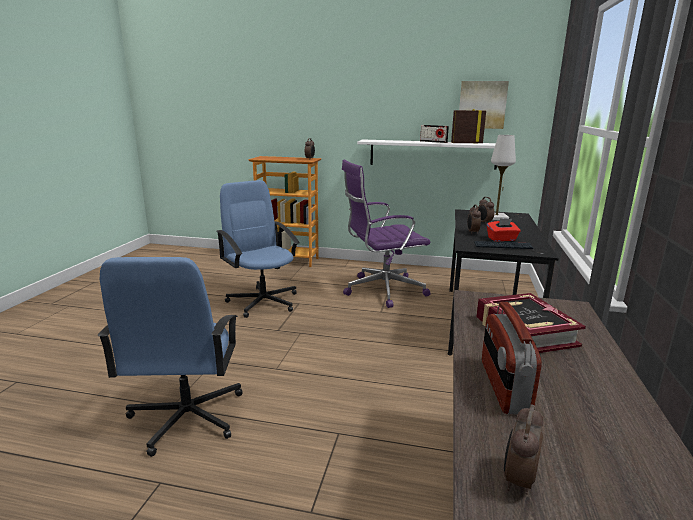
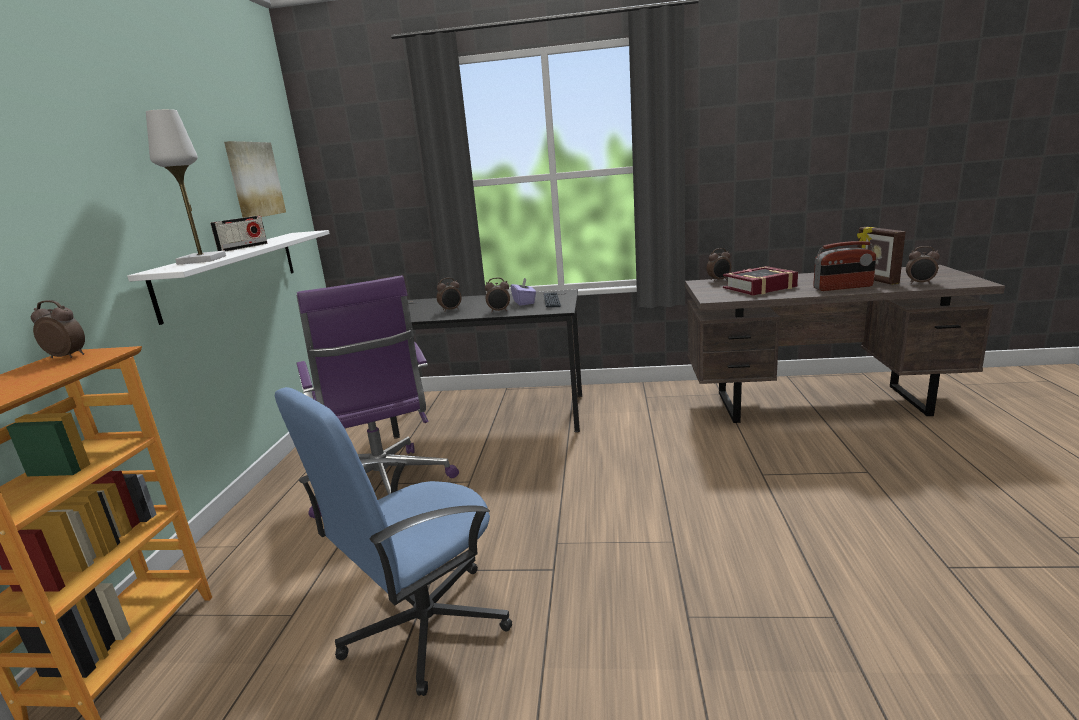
camera: 95 degrees left, 0 degrees up
(186, 417) = (841, 591): blue office chair -> none
(466, 143) = (281, 239): picture frame -> picture frame (875, 280)
(496, 218) = (426, 307): white table lamp -> white table lamp (202, 260)
(502, 239) = (524, 302): red tissue box -> purple tissue box
(585, 319) = (719, 280): none -> alarm clock

